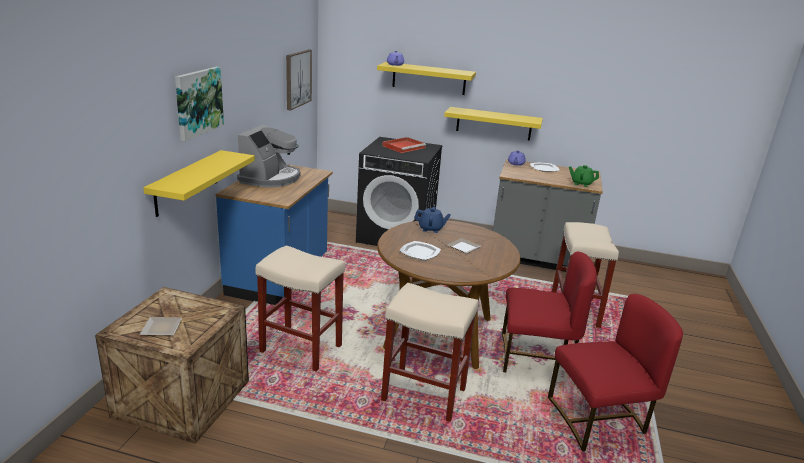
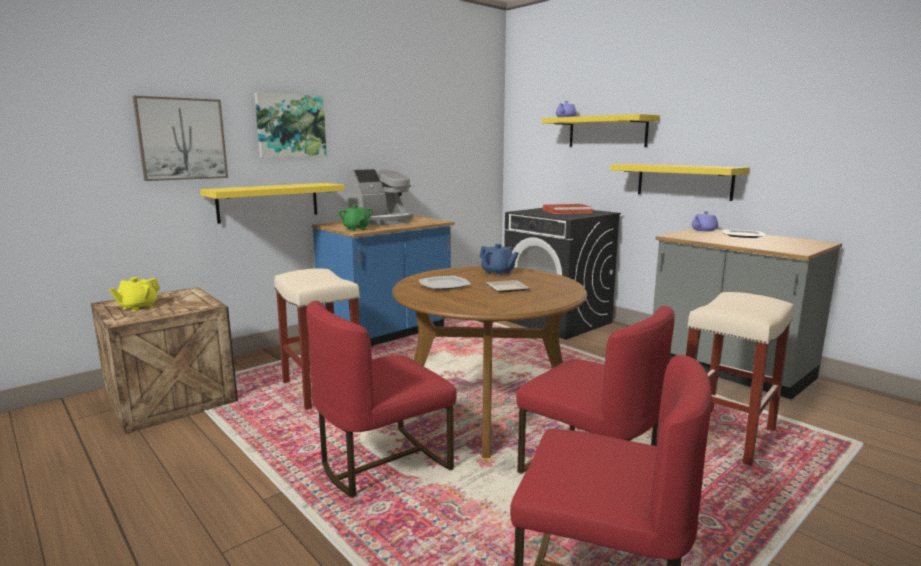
camera: 35 degrees right, 10 degrees down
(160, 327) = (137, 307): plate -> yellow teapot
(297, 79) = (464, 139): picture -> picture (182, 139)
(422, 394) = (382, 463): beige stool -> red chair
(581, 183) = (780, 248): green teapot -> green teapot (356, 229)

